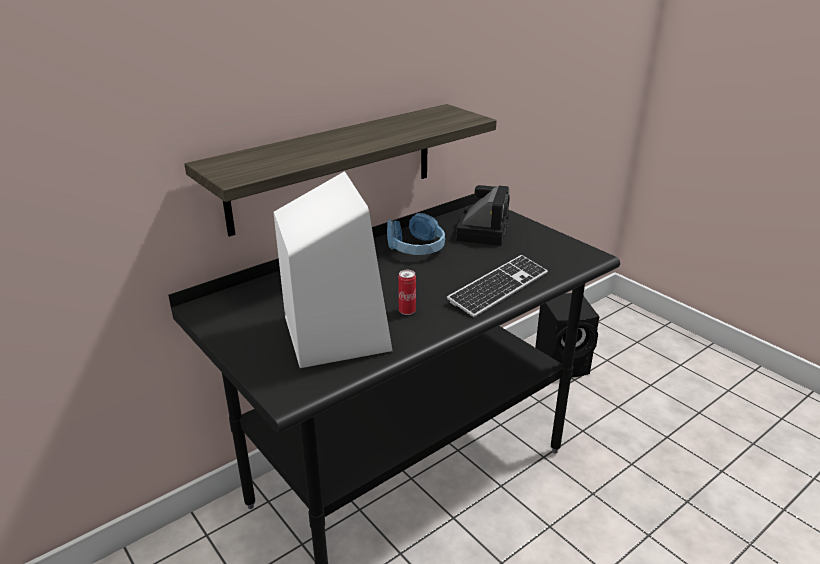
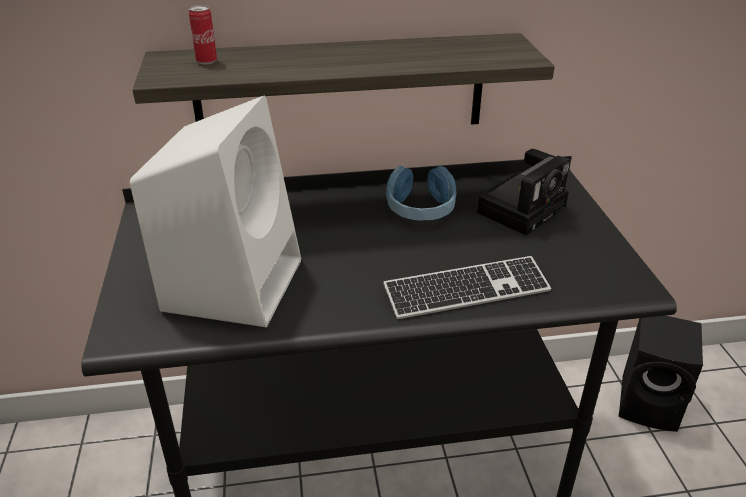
camera: 30 degrees right, 5 degrees up
(407, 311) = (331, 284): can -> can (206, 61)

